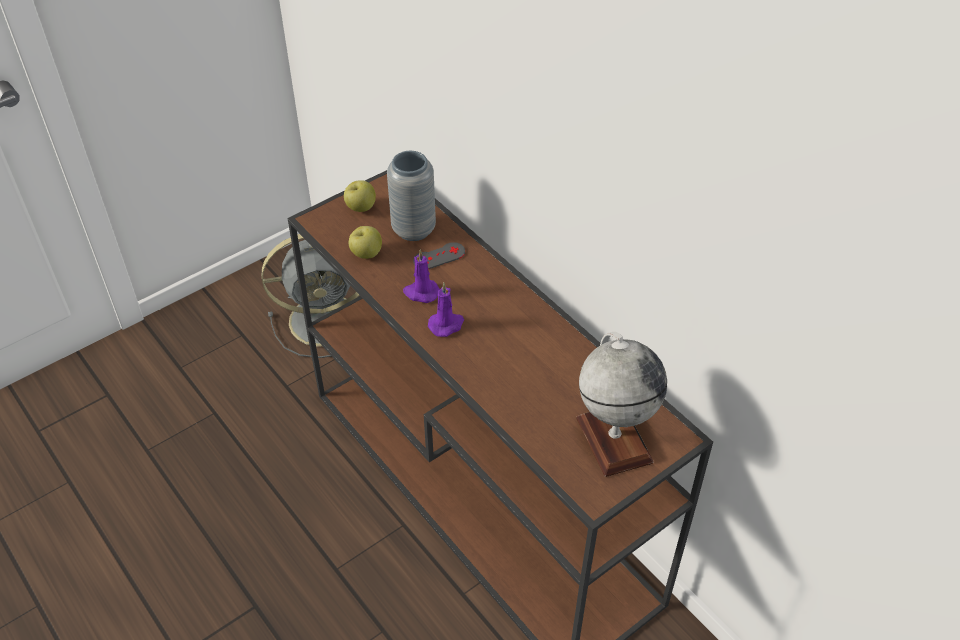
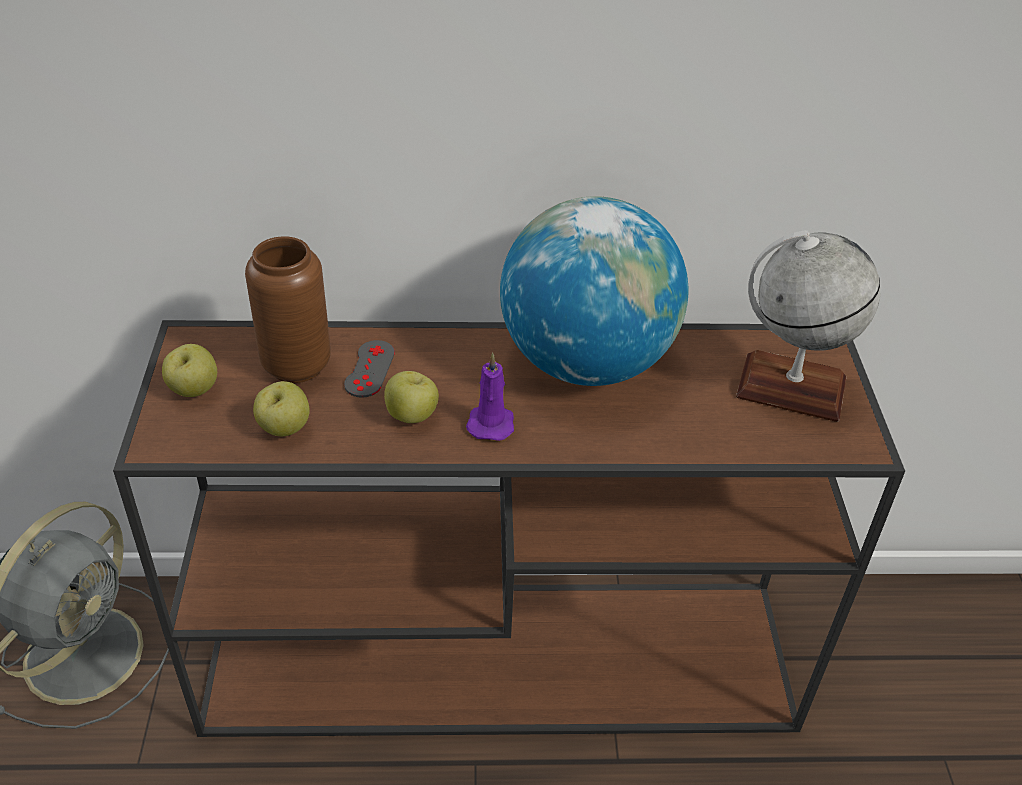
camera: 55 degrees left, 5 degrees down
(413, 230) = (296, 366): grey vase -> brown vase
(421, 292) = (412, 416): purple candle -> apple
(535, 336) = (585, 362): none -> globe

